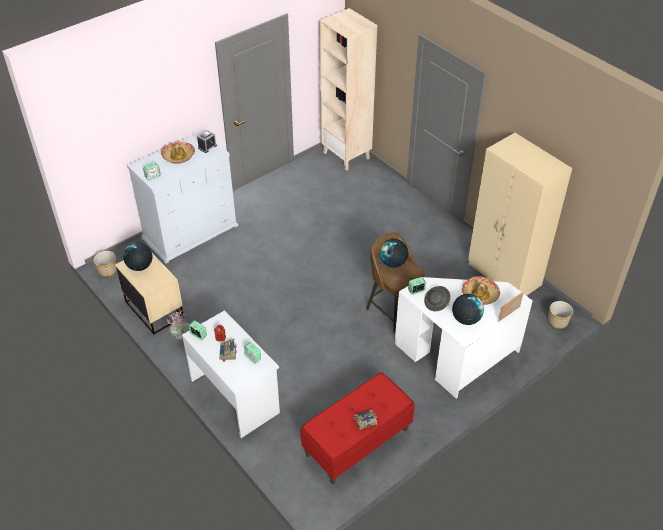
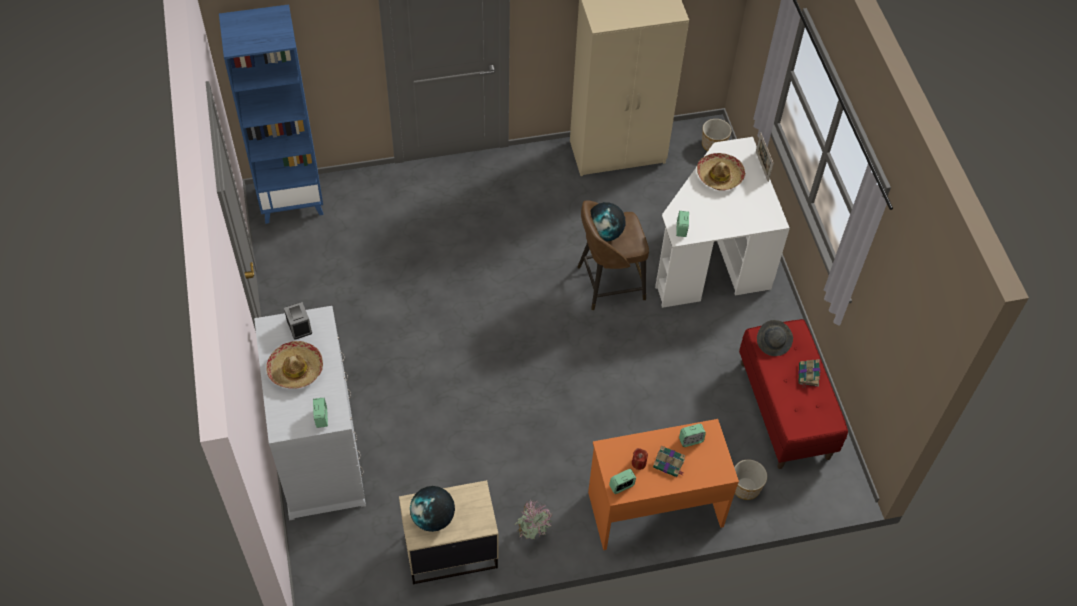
camera: 65 degrees left, 10 degrees up
(108, 271) = (331, 588): planter -> planter (746, 487)
(235, 395) = (654, 508): white desk -> orange desk
(346, 155) = (292, 200): beige bookcase -> blue bookcase
(436, 303) = (711, 220): grey hat -> grey hat (773, 343)
(466, 319) = (749, 207): globe -> none

